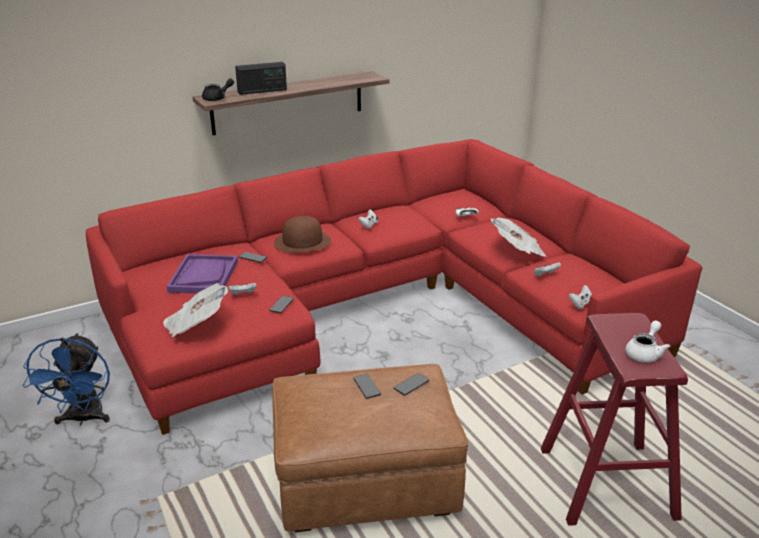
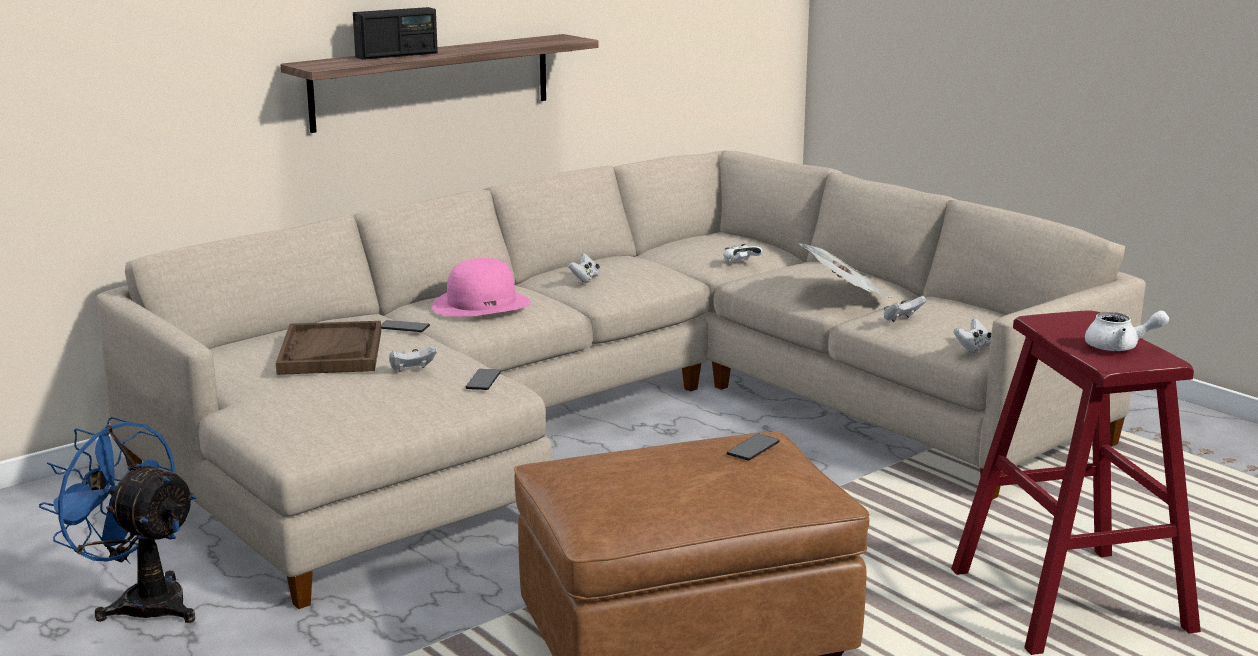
camera: 10 degrees left, 10 degrees down
(83, 419) = (141, 601): blue fan -> blue fan turned 135 degrees clockwise
(196, 325) = (347, 411): newspaper -> none
(203, 276) = (330, 352): purple tray -> brown tray
(217, 98) = (327, 64): black teapot -> none
(303, 242) = (481, 304): brown hat -> pink hat
(367, 387) = (682, 455): phone -> none
(379, 308) = (613, 420): red sofa -> beige sofa
(644, 353) = (1119, 347): white teapot -> white teapot turned 75 degrees clockwise

